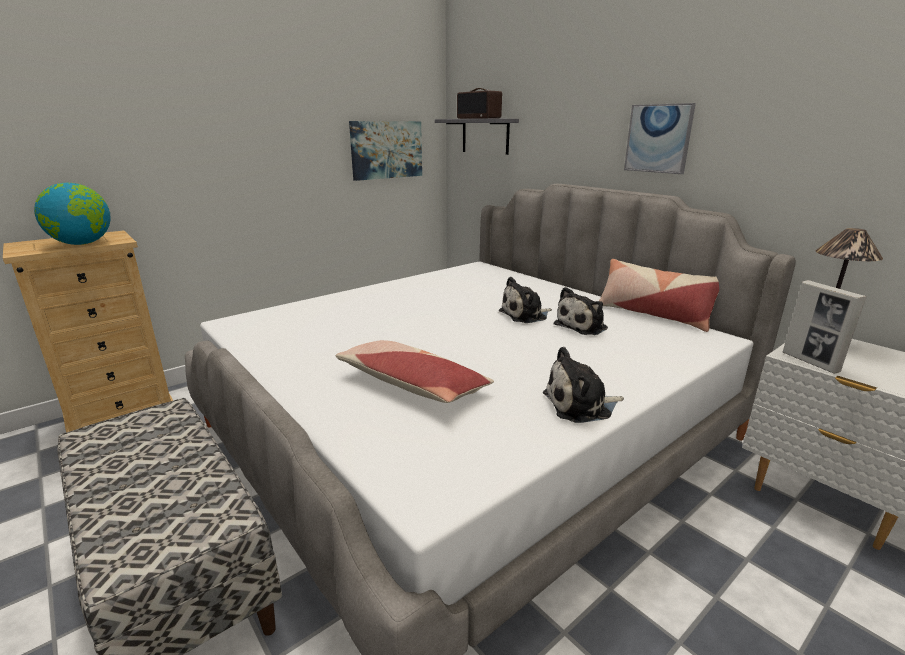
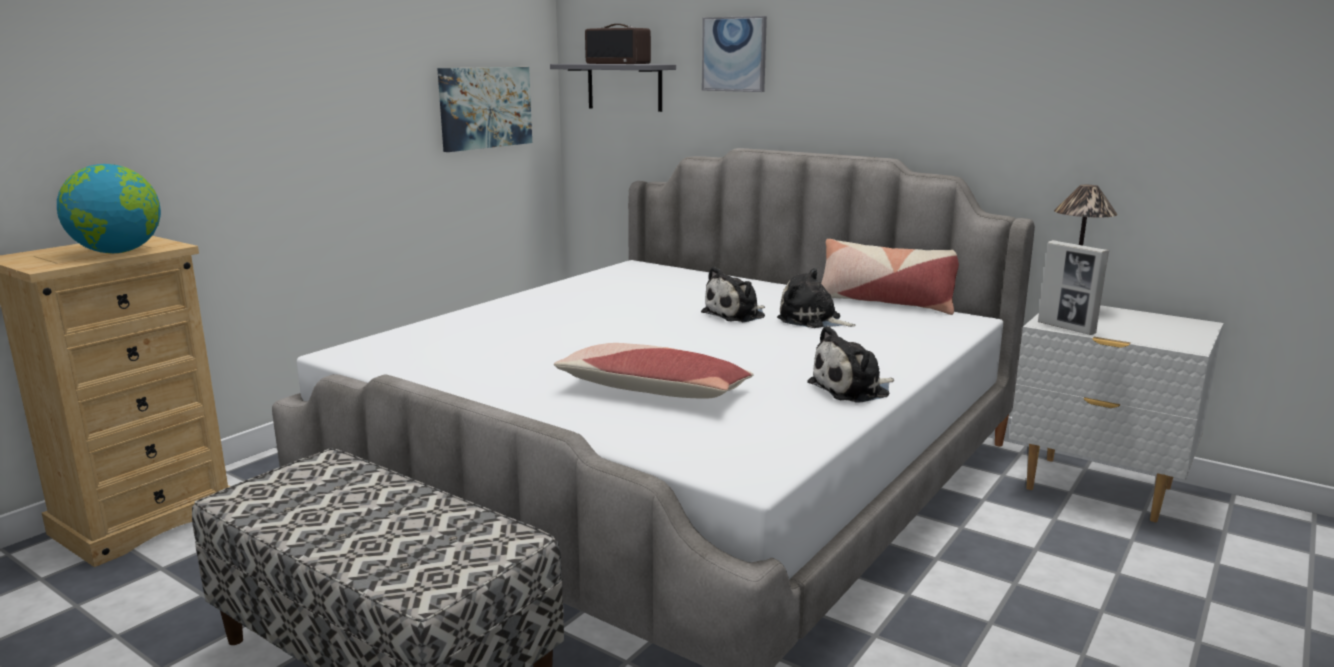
camera: 15 degrees left, 5 degrees down
(583, 326) = (812, 320): plush toy -> plush toy turned 90 degrees clockwise
(658, 138) = (867, 91): picture -> picture (734, 54)

